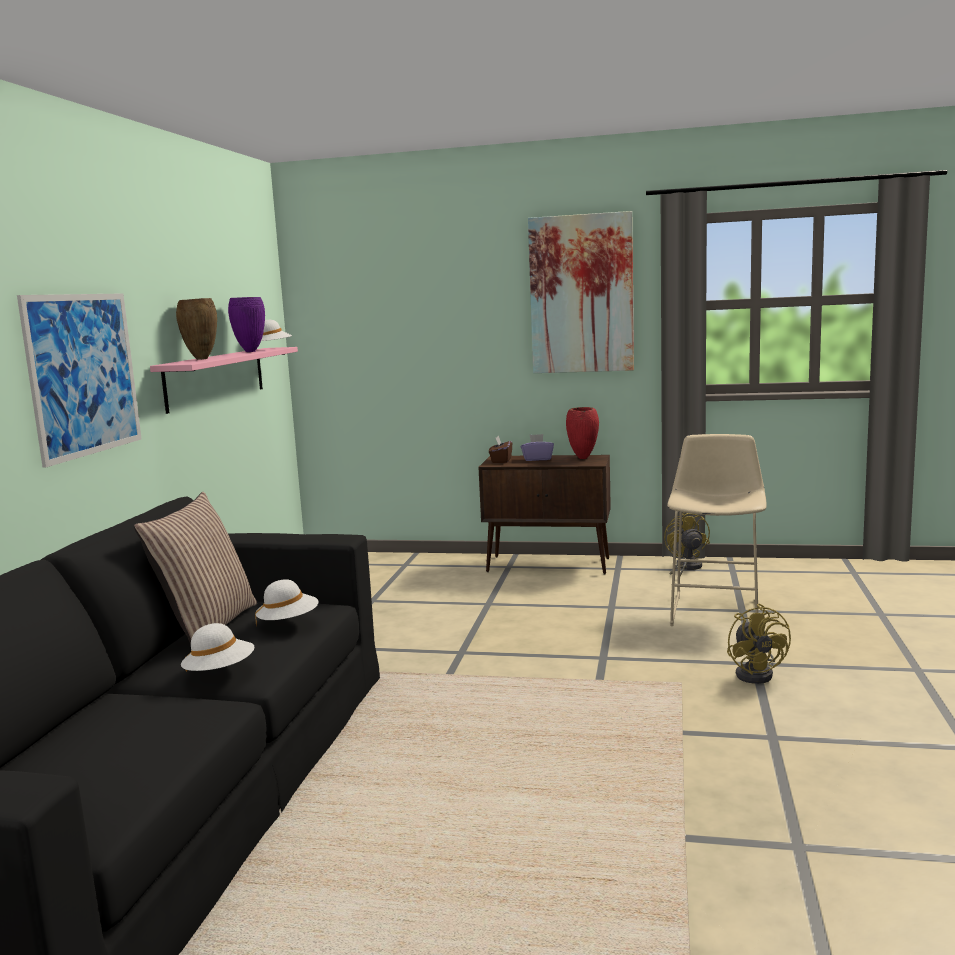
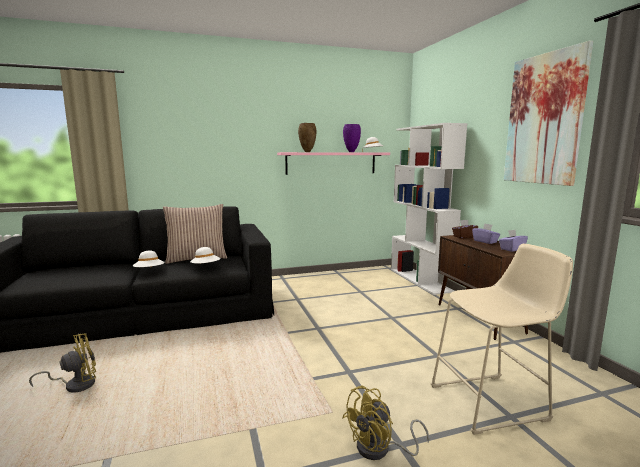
camera: 60 degrees right, 0 degrees up
(84, 374) = (230, 151): picture -> none
(390, 558) = (420, 280): none -> white bookcase
(583, 458) = (512, 249): red vase -> purple tissue box
(686, 568) = (565, 369): yellow fan -> yellow fan (75, 385)

